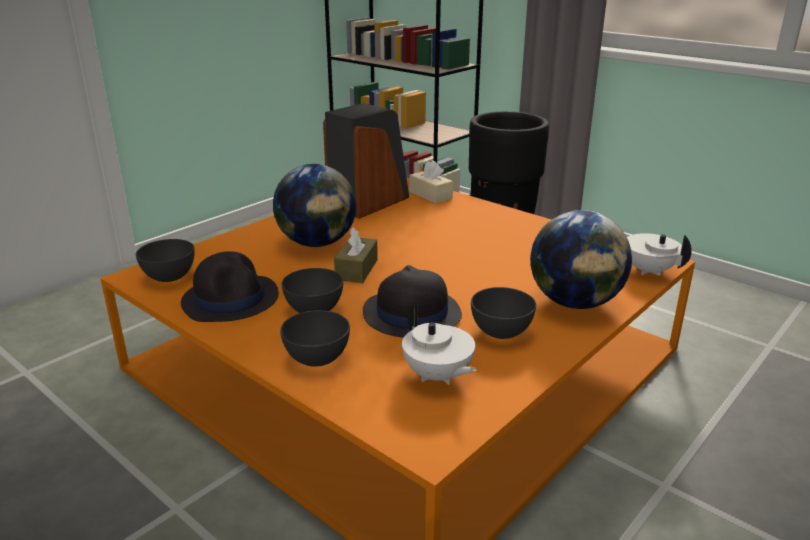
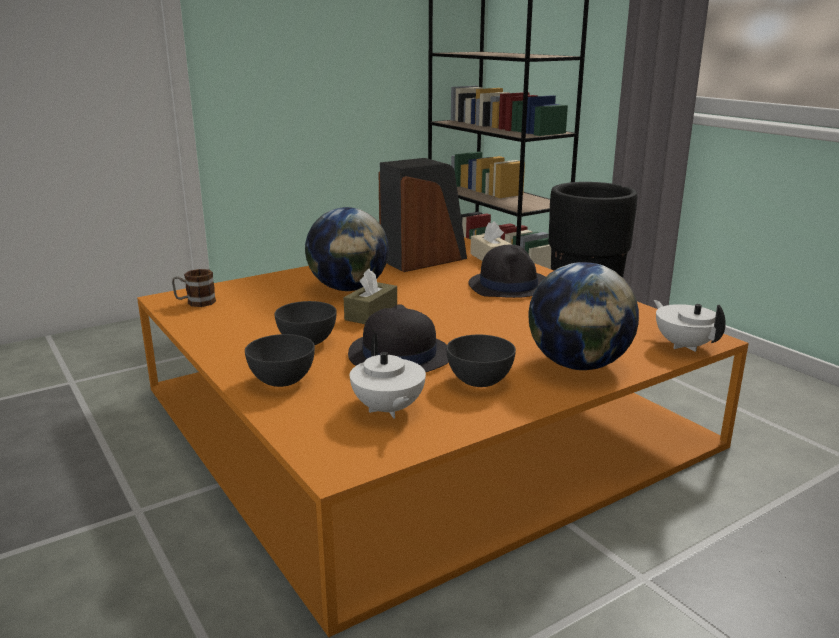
camera: 15 degrees right, 5 degrees down
(169, 277) = (195, 302): grey bowl -> mug
(231, 299) = (237, 325): black hat -> black hat (509, 285)

